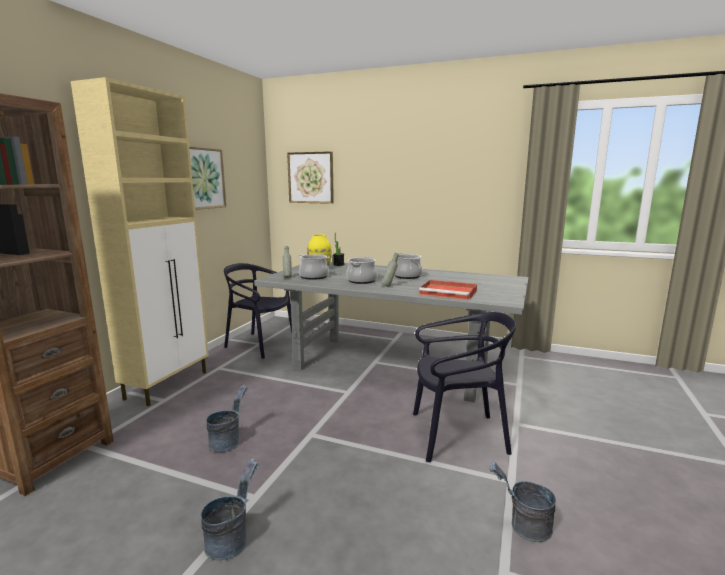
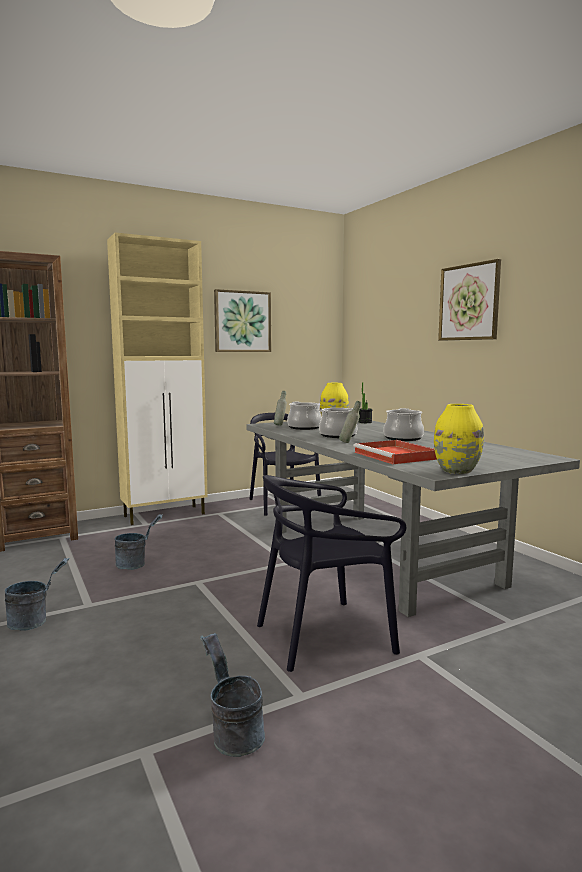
camera: 40 degrees right, 5 degrees down
(311, 177) = (376, 320): picture -> picture (469, 302)
(457, 435) = (325, 636): black chair -> black chair turned 120 degrees clockwise
(511, 298) = (456, 471): none -> yellow vase

